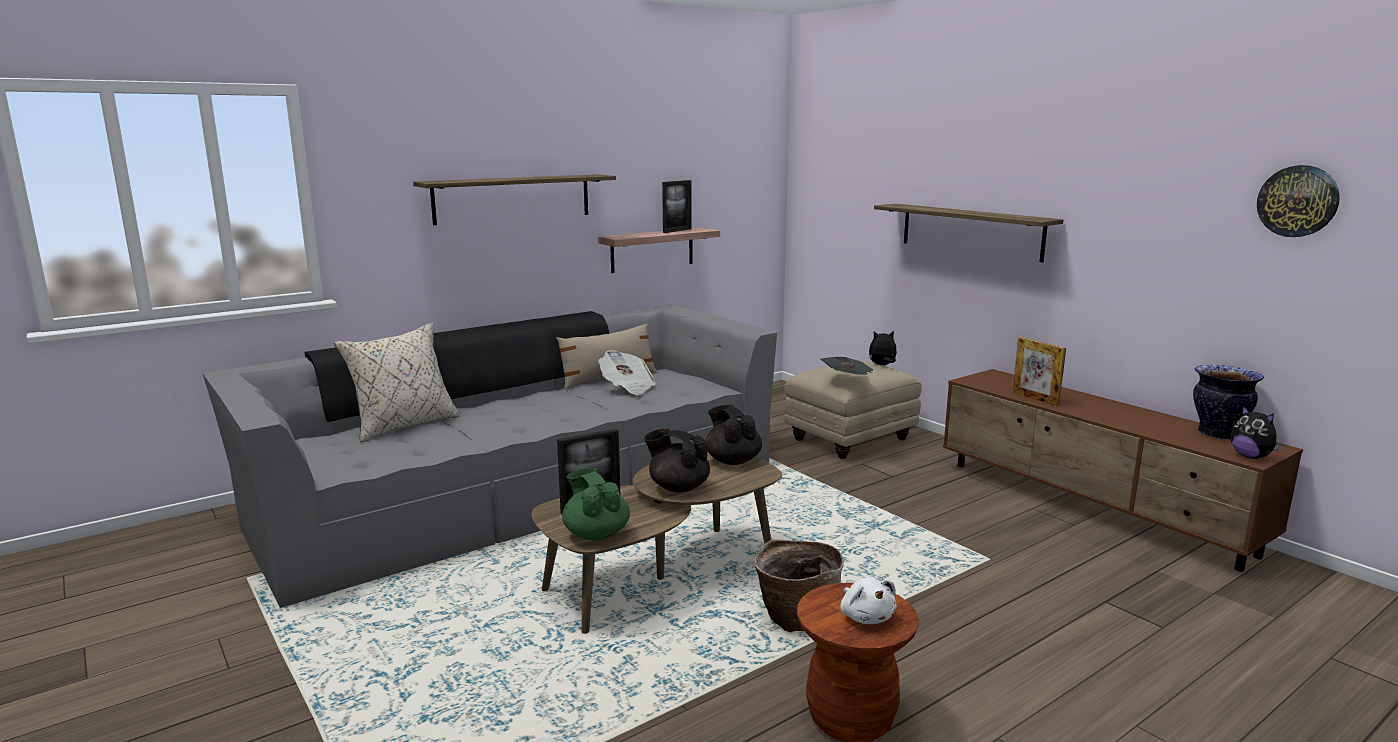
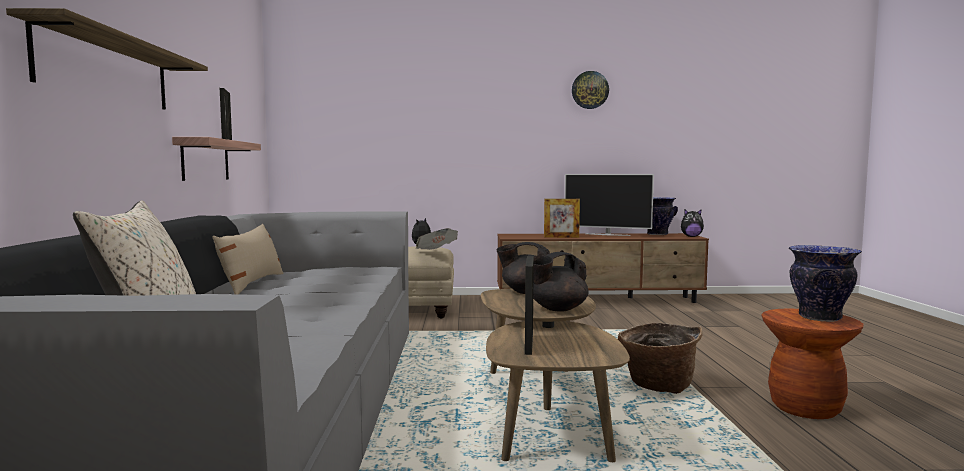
camera: 55 degrees left, 10 degrees down
(596, 534) = (592, 352): green teapot -> none
(627, 387) = (309, 278): newspaper -> none
(866, 617) = (819, 317): white plush toy -> vase
(970, 231) = (466, 139): shelf -> none
(1129, 412) = (607, 234): none -> television
(1297, 201) = (666, 104): wall clock -> wall clock (590, 90)

